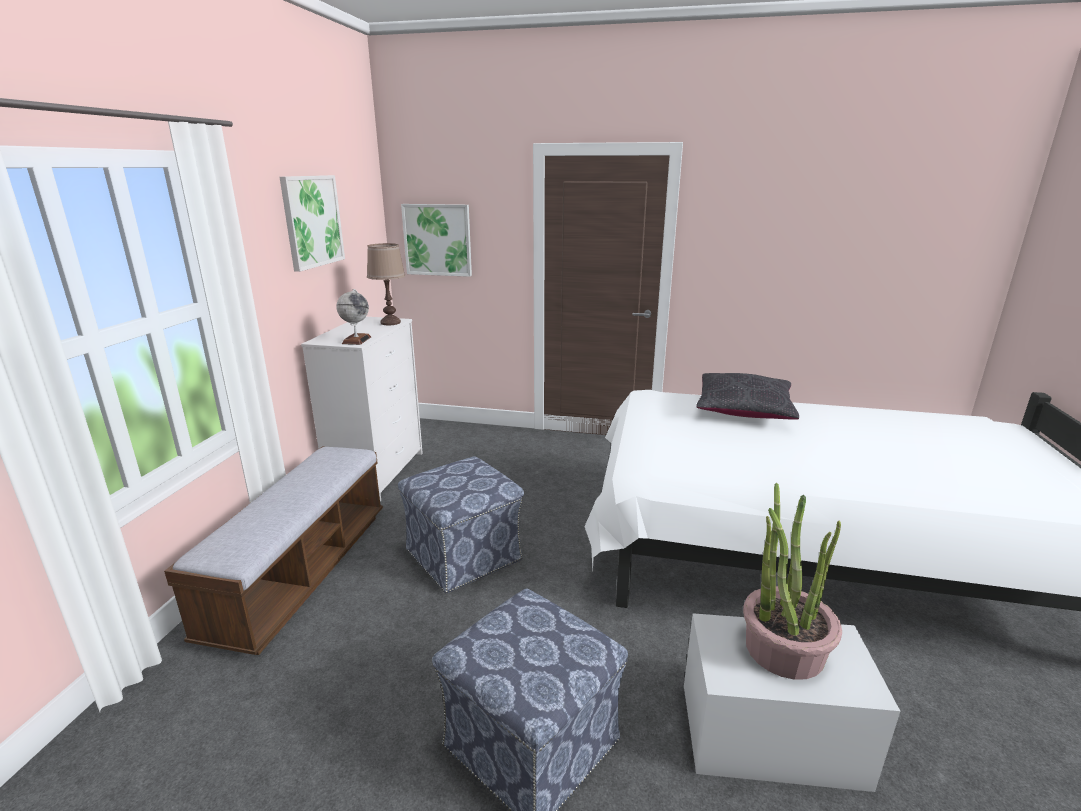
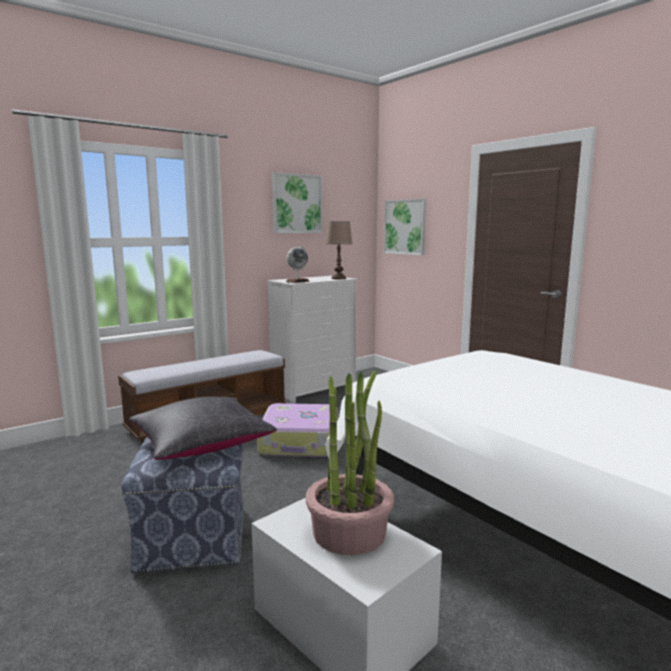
camera: 40 degrees right, 10 degrees down
(464, 554) = (300, 442): ottoman -> suitcase
(743, 410) = (558, 375): black pillow -> black pillow (202, 443)

